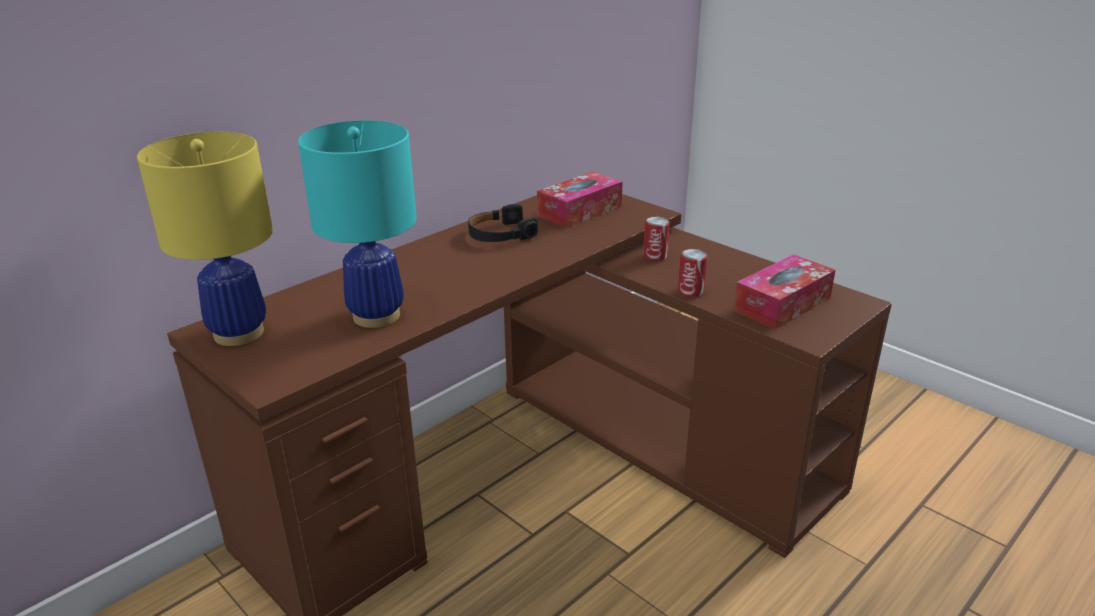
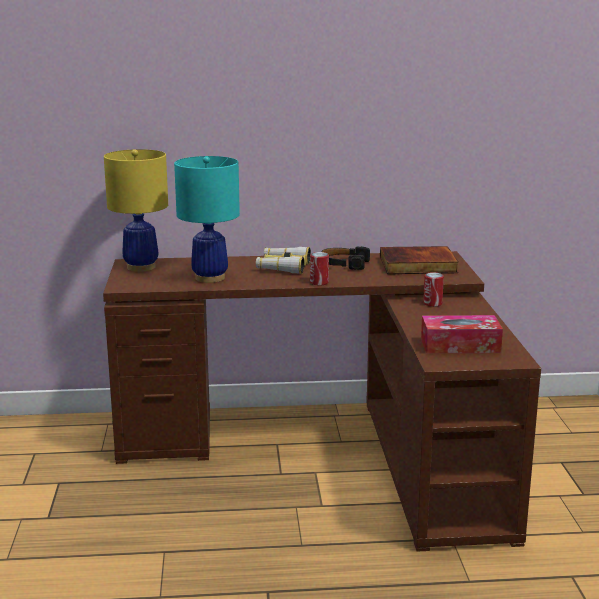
camera: 40 degrees right, 10 degrees down
(439, 263) = (283, 267): none -> binoculars
(580, 211) = (417, 265): tissue box -> book
(690, 291) = (415, 324): can -> can (319, 282)

